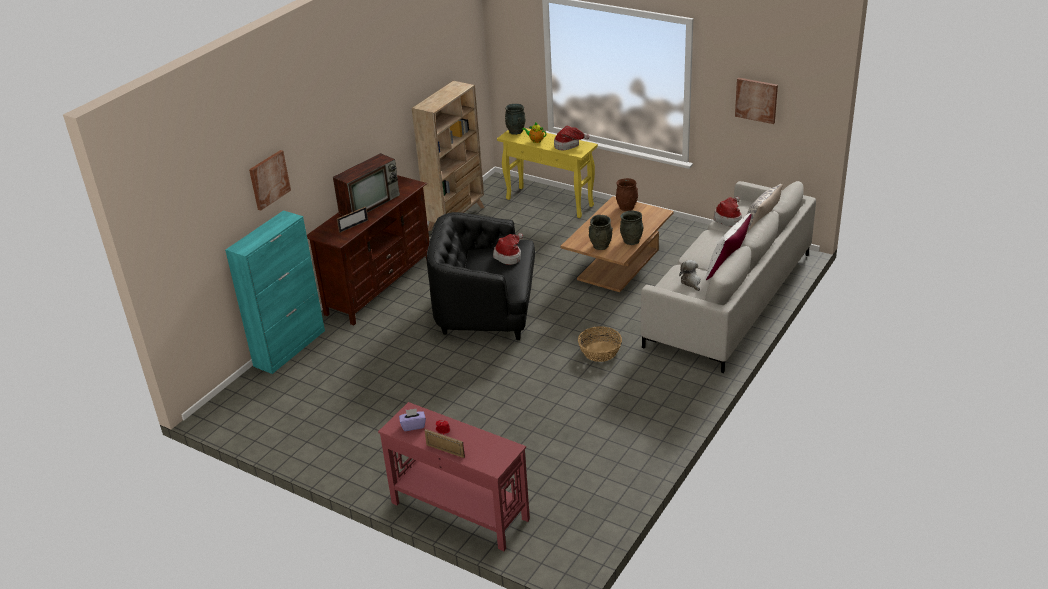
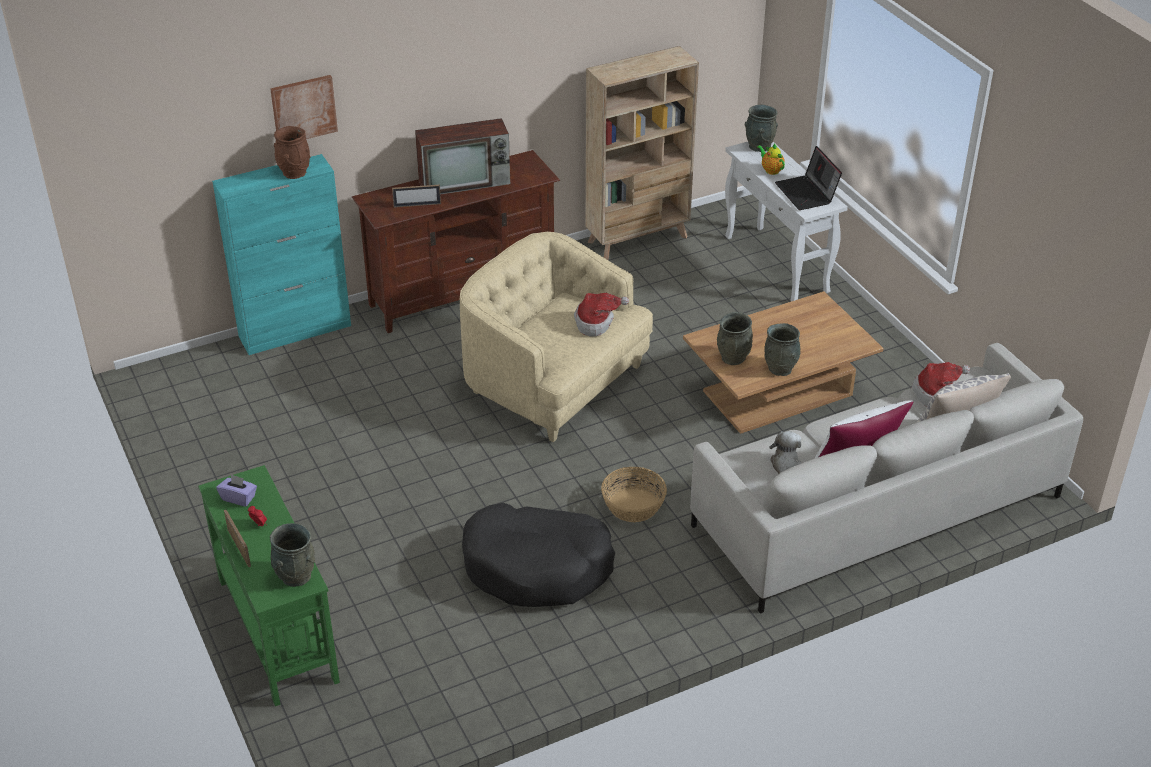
camera: 30 degrees right, 5 degrees up
(459, 510) = (277, 628): red console table -> green console table
(486, 310) = (554, 383): black armchair -> beige armchair
(499, 449) = (295, 576): none -> grey vase
(550, 202) = (777, 265): yellow console table -> white console table
(568, 145) = (807, 193): hat -> laptop
(580, 406) = (537, 567): none -> black dog bed
(627, 207) = (825, 316): brown vase -> brown vase (295, 173)
(756, 100) = (1045, 230): picture -> none

